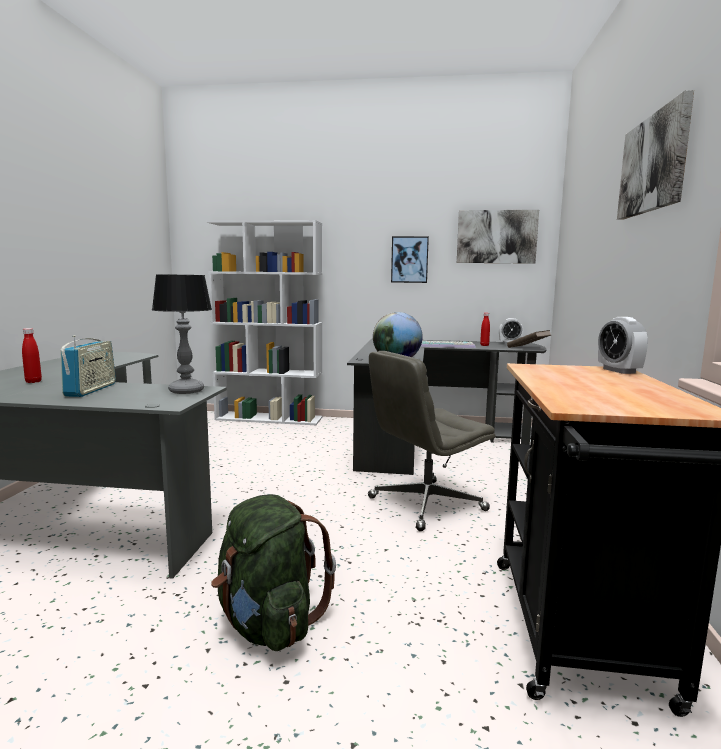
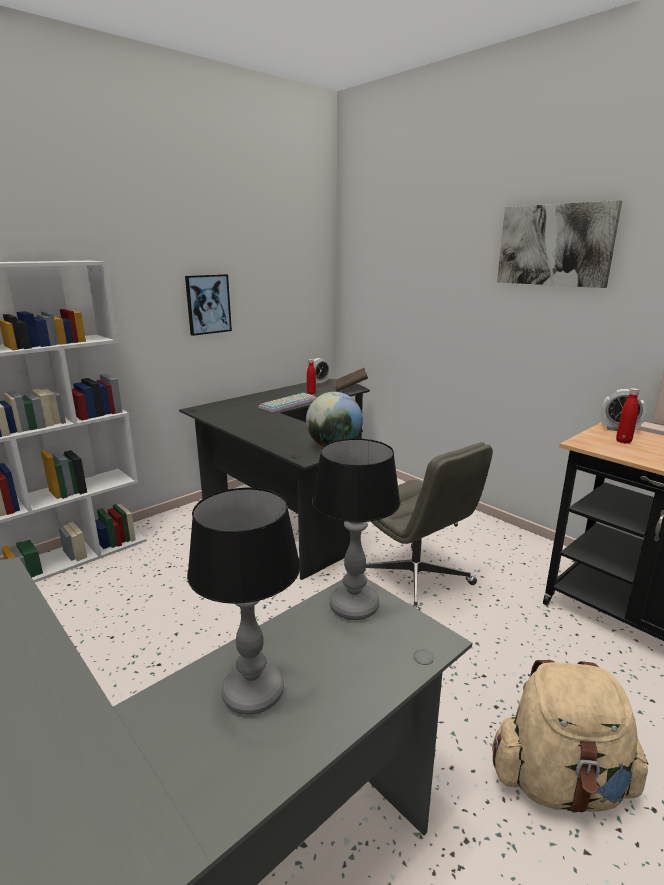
camera: 50 degrees left, 10 degrees up
(33, 381) = (75, 756): red bottle -> red bottle (623, 441)
(91, 390) = (251, 692): radio -> table lamp
(268, 623) = (560, 782): green backpack -> beige backpack
(425, 504) = (416, 580): grey office chair -> grey office chair turned 45 degrees counterclockwise
(496, 237) = (289, 272): picture -> none

